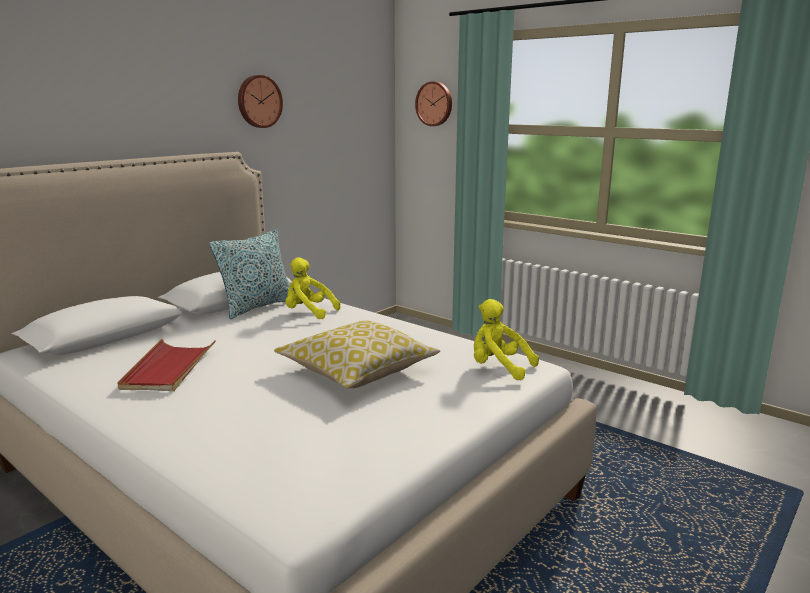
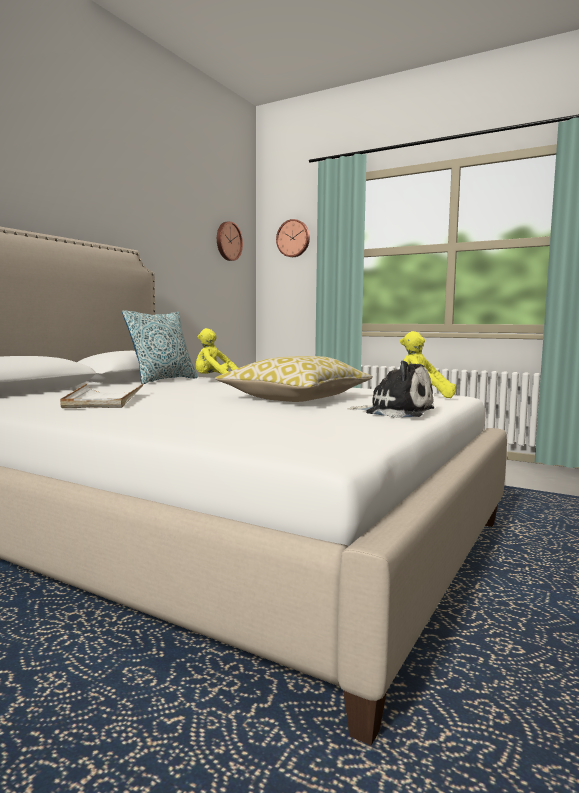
camera: 10 degrees left, 10 degrees down
(169, 368) = (104, 400): red tray -> white tray
(258, 101) = (152, 212): wall clock -> wall clock (228, 241)
(432, 418) = (395, 412): none -> plush toy

